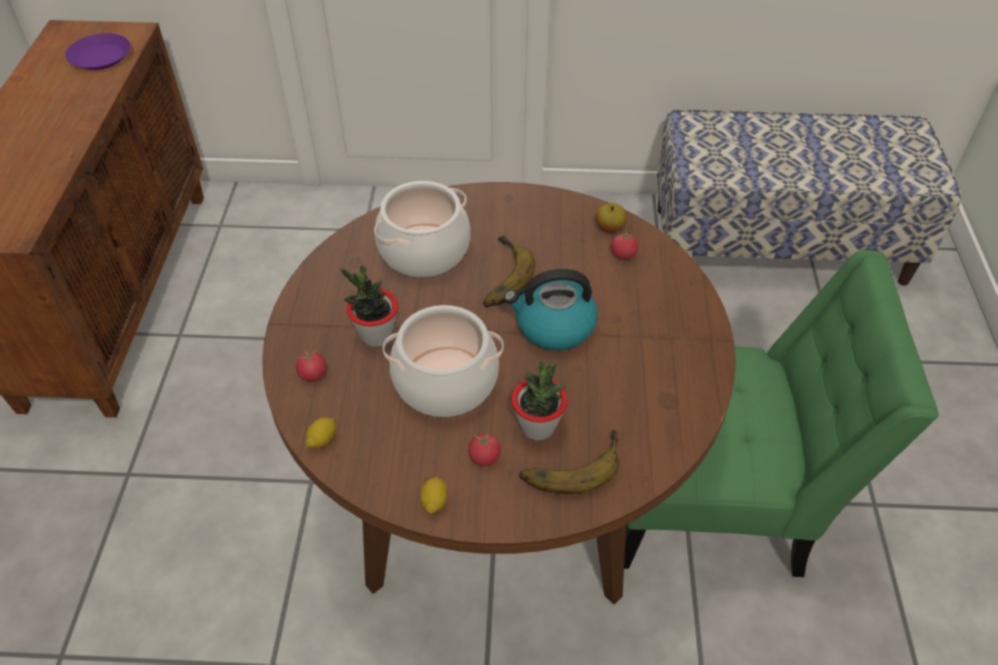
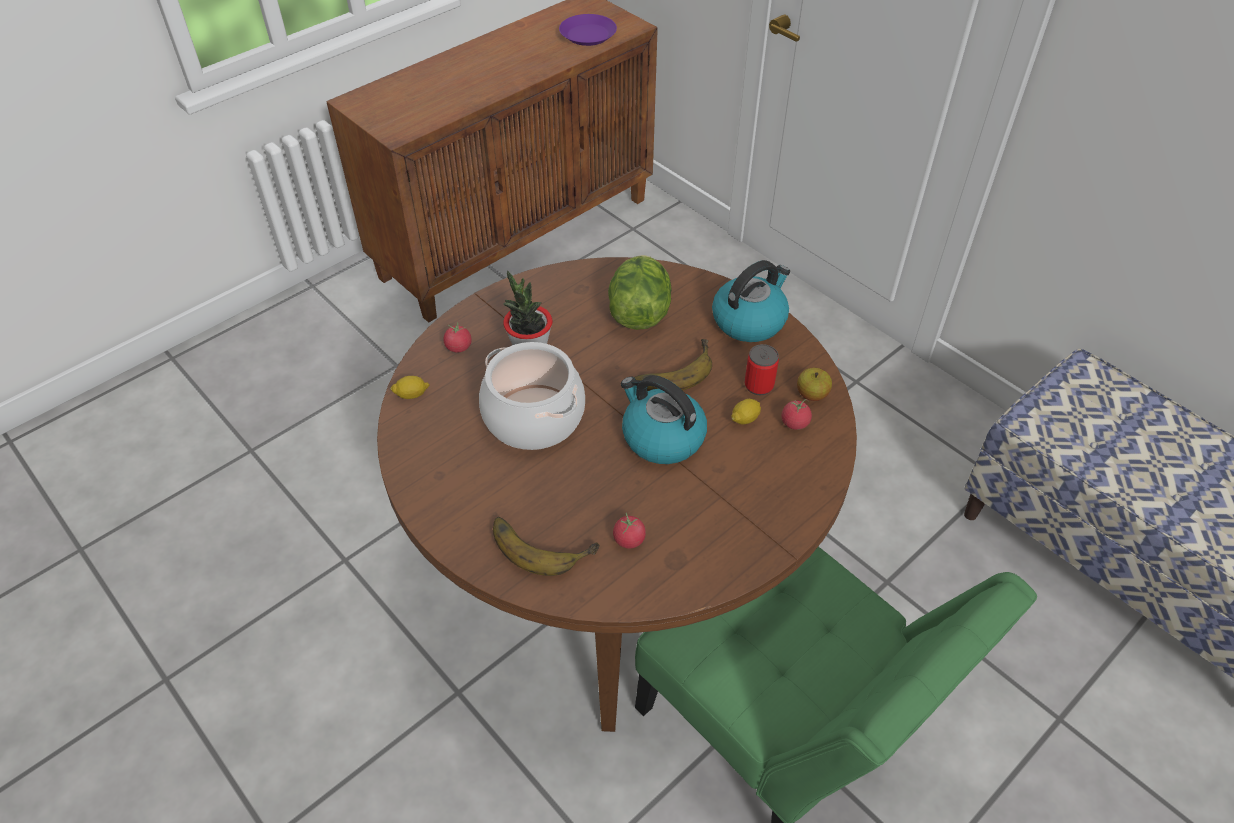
camera: 45 degrees right, 0 degrees up
(424, 251) = (639, 313): cooking pot -> lettuce
(434, 501) = (425, 490): lemon -> lemon (745, 419)
(484, 457) = (492, 489): tomato -> tomato (629, 539)
(507, 205) = (749, 320): none -> kettle
(538, 427) = (554, 499): potted plant -> none
(570, 245) = (759, 385): none -> can

